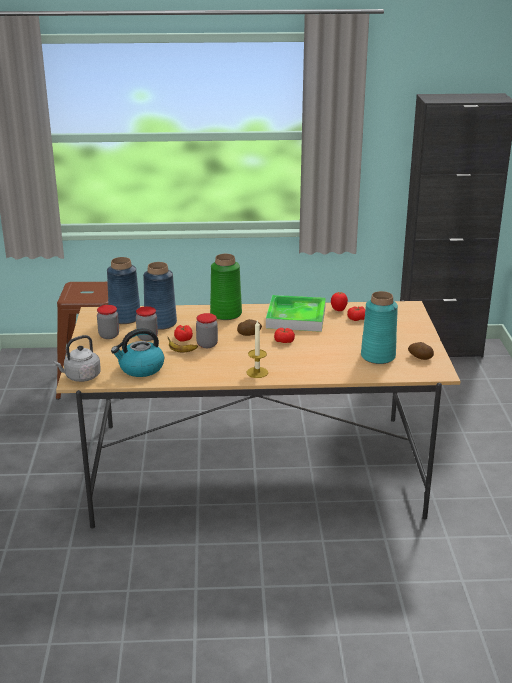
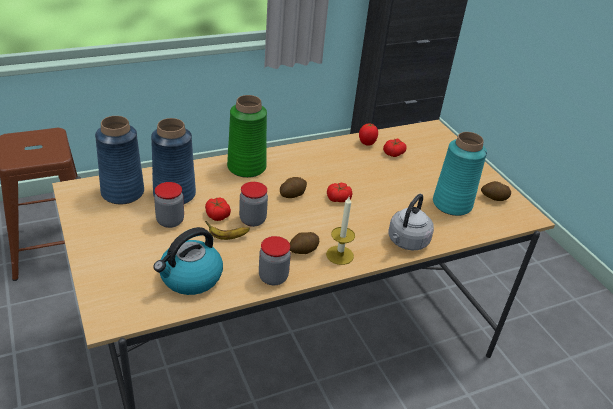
camera: 25 degrees left, 10 degrees up
(81, 377) = (113, 311): grey kettle -> grey kettle (406, 242)
(109, 335) = (116, 227): jar -> jar (273, 277)
(231, 366) = (303, 251): none -> potato
(296, 317) = (329, 161): tray -> none

